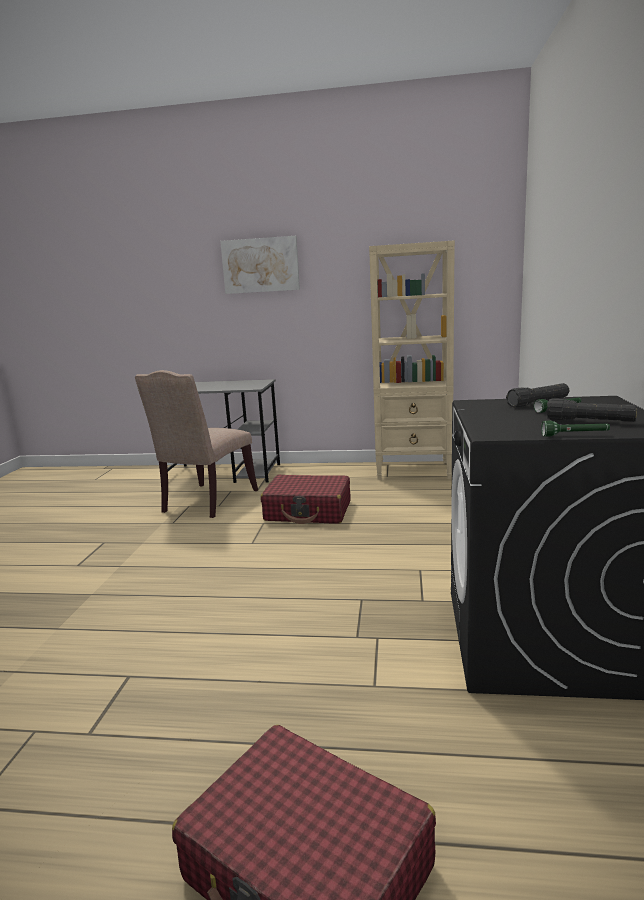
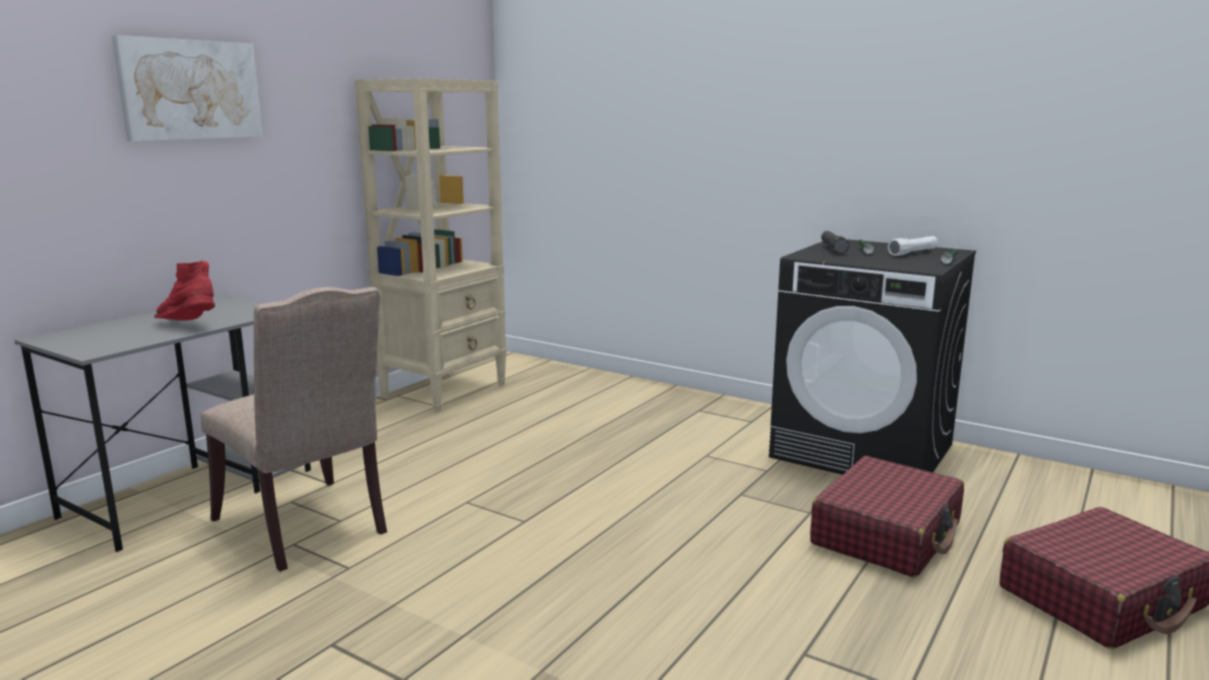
camera: 65 degrees left, 0 degrees up
(214, 387) = (190, 325): none -> red boot
(308, 511) = (474, 469): red suitcase -> red suitcase (887, 534)
(589, 421) = (913, 253): black flashlight -> white flashlight

